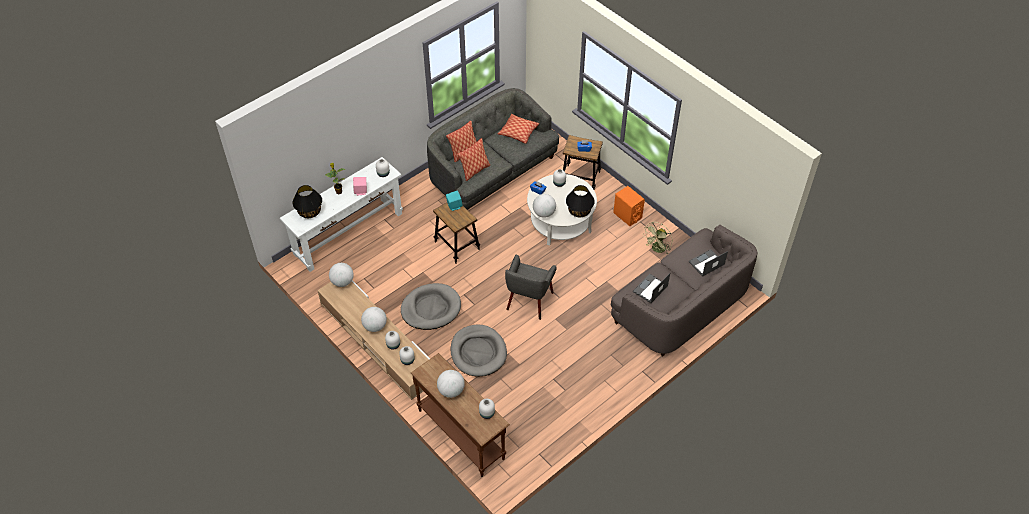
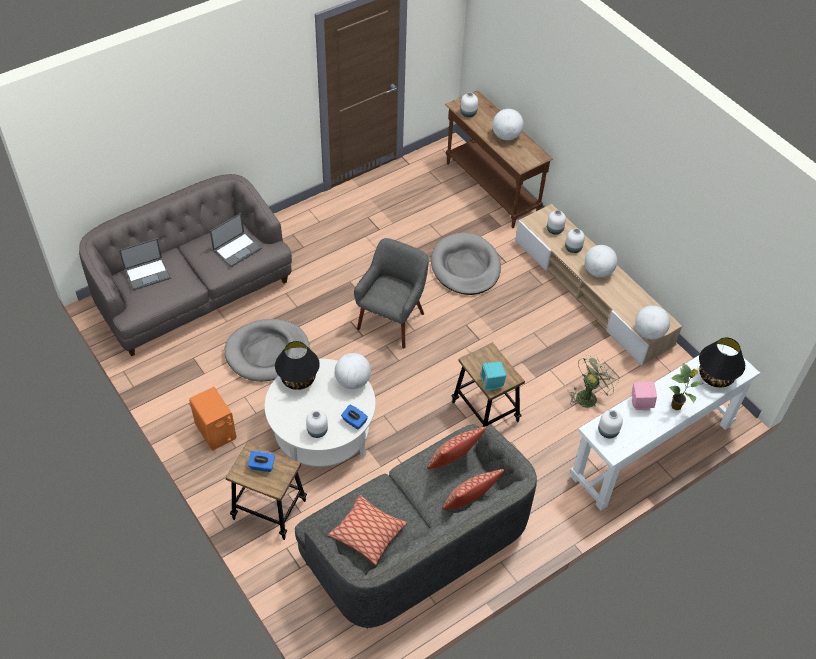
camera: 175 degrees left, 0 degrees up
(431, 308) = (524, 325): grey dog bed -> grey dog bed (267, 352)
(657, 250) = (192, 372): green fan -> green fan (588, 395)

